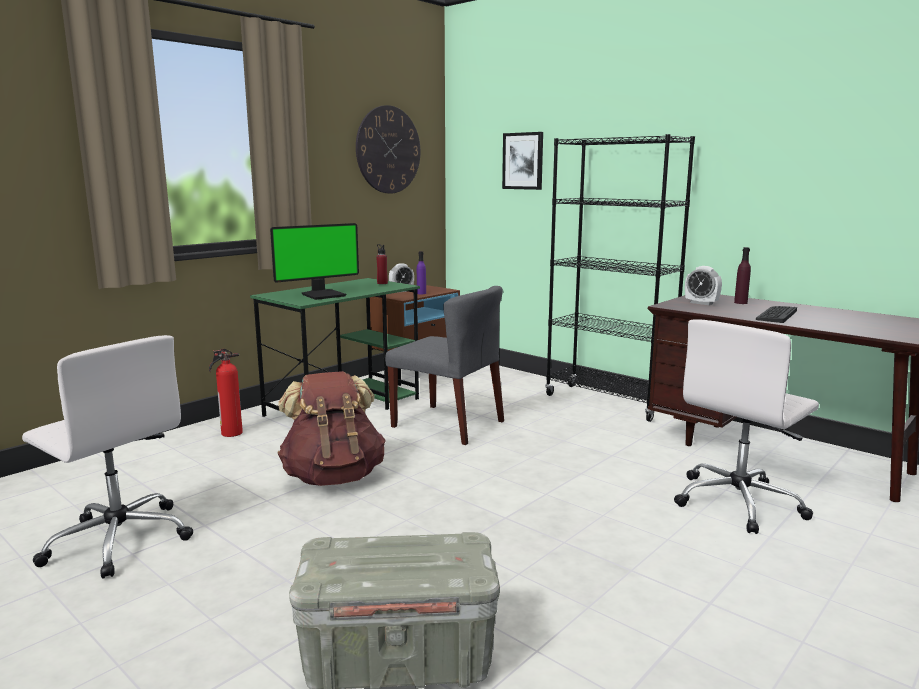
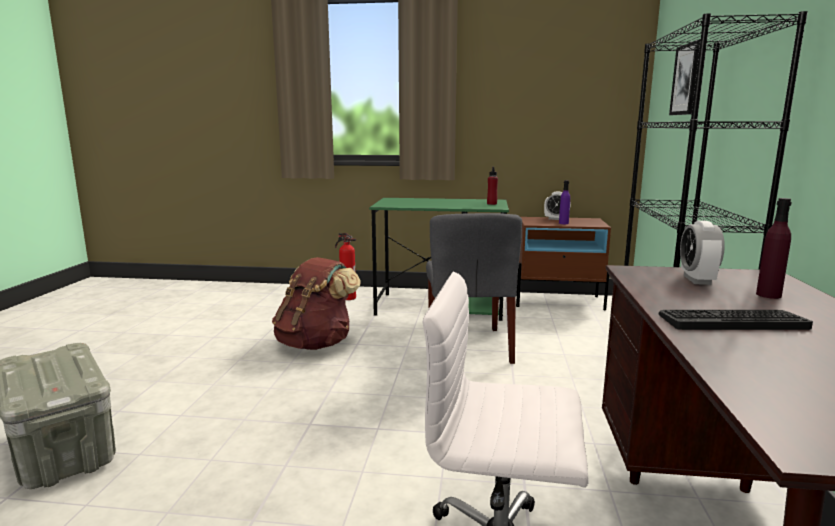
camera: 55 degrees right, 0 degrees up
(119, 539) = (182, 326): white office chair -> none
(323, 295) = (415, 204): monitor -> none
(388, 150) = (564, 77): wall clock -> none

